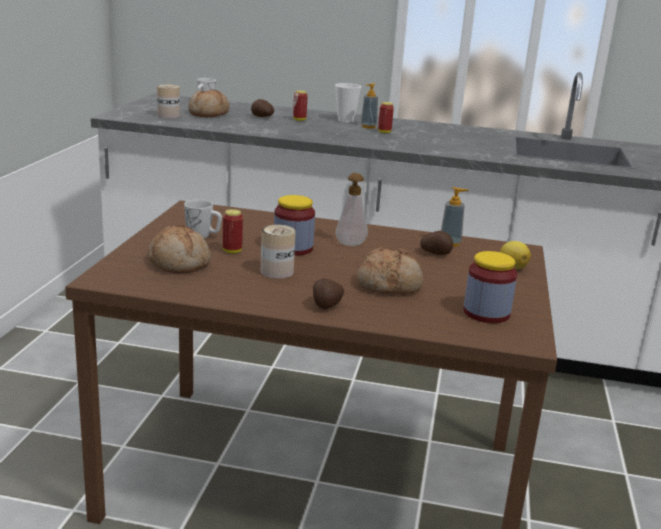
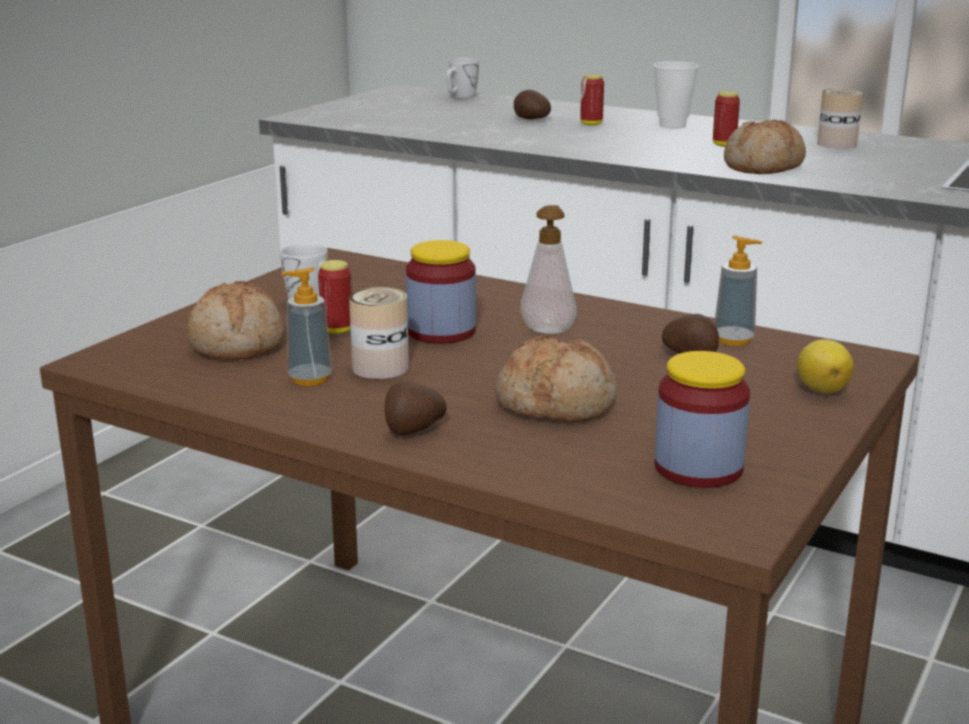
camera: 20 degrees right, 0 degrees up
(168, 115) = (380, 116): can -> can (836, 144)
(209, 114) = (448, 114): bread -> bread (764, 167)
(368, 127) = (703, 136): soap dispenser -> soap dispenser (310, 379)

